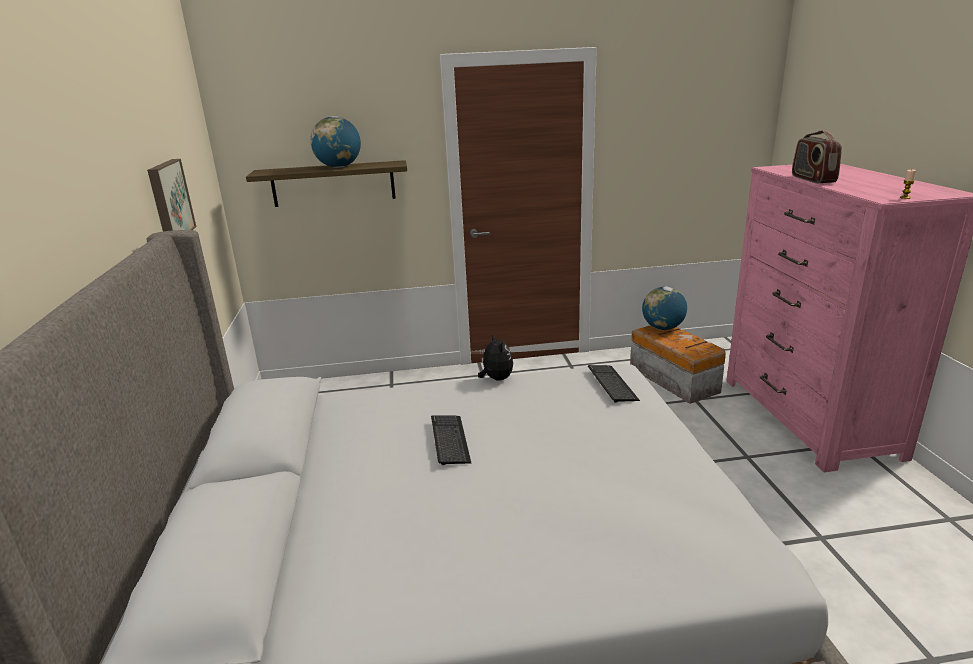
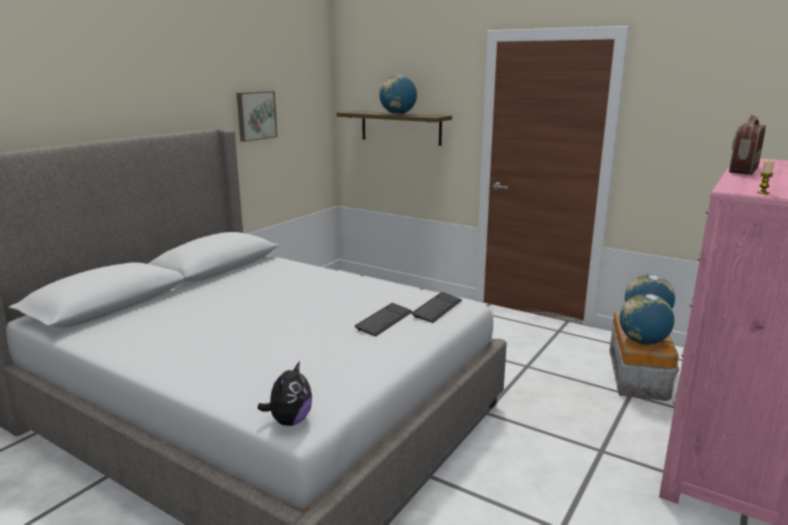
camera: 40 degrees right, 5 degrees down
(450, 440) = (285, 297): keyboard -> keyboard (384, 321)
(496, 379) = (377, 281): plush toy -> plush toy (289, 421)
(693, 349) = (643, 342): none -> globe

